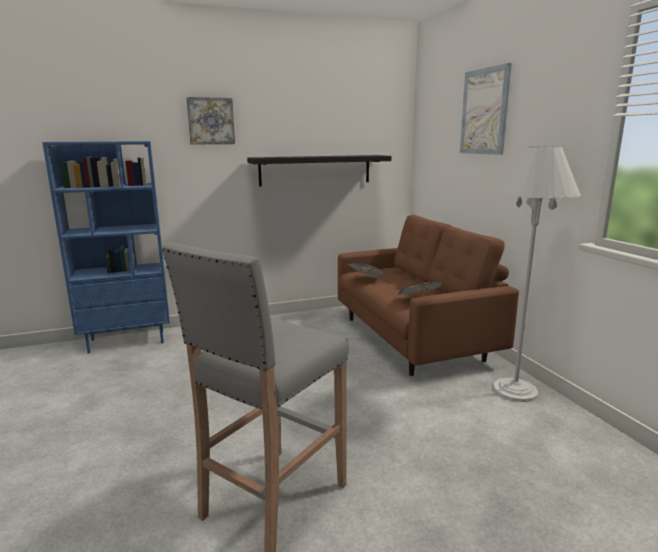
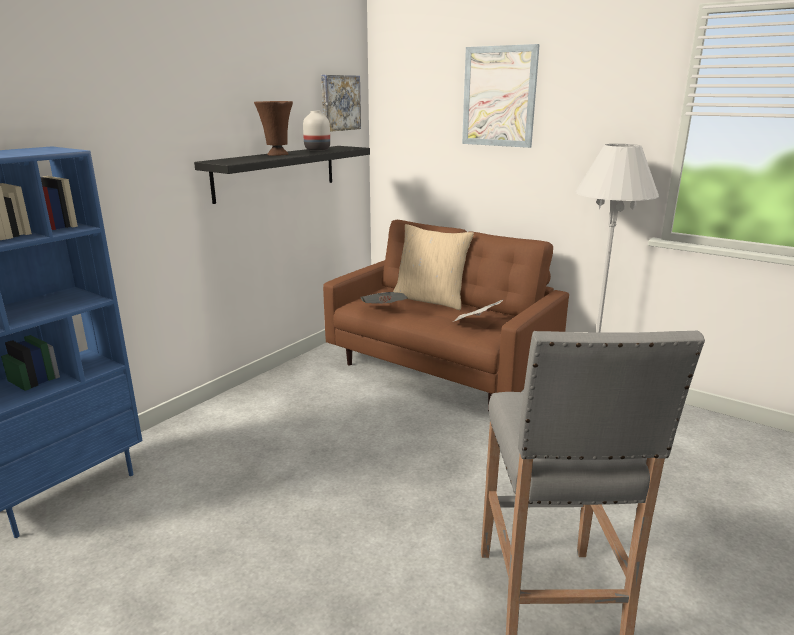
camera: 35 degrees left, 5 degrees up
(210, 121) = (140, 107): picture -> picture (339, 103)
(308, 156) = (277, 155): none -> brown vase
(349, 155) = (317, 149): none -> white vase
(413, 280) = (430, 300): none -> beige pillow

